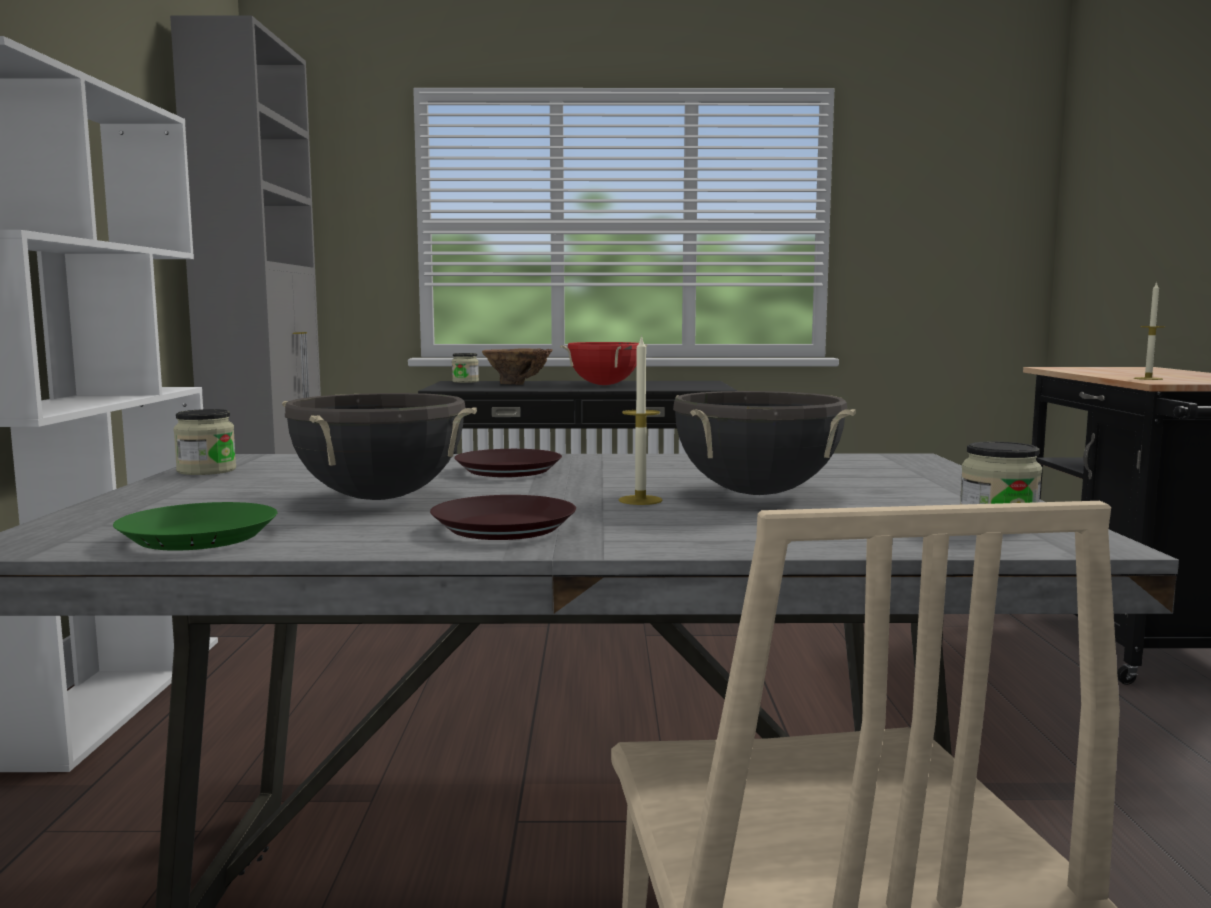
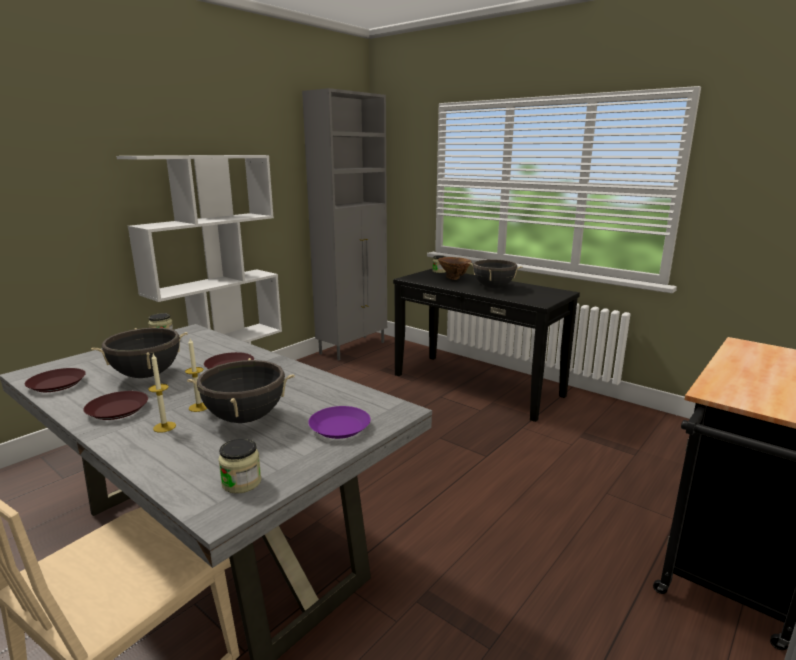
camera: 40 degrees right, 10 degrees up
(200, 537) = (57, 384): green plate -> brown plate
(604, 385) = (493, 287): red cooking pot -> black cooking pot
(902, 476) = (339, 427): none -> purple plate
(1148, 378) = (726, 385): candle -> candle (164, 427)

